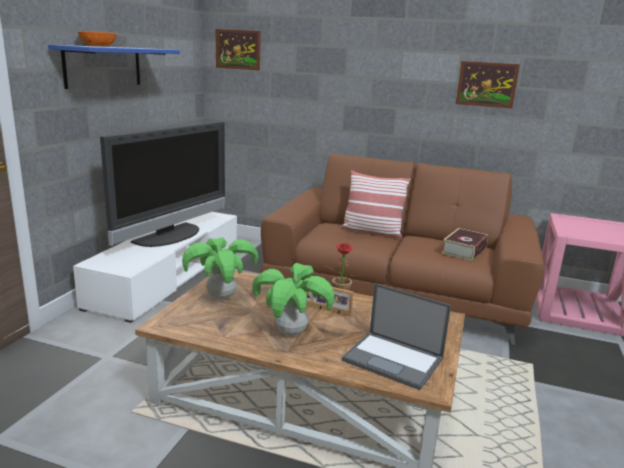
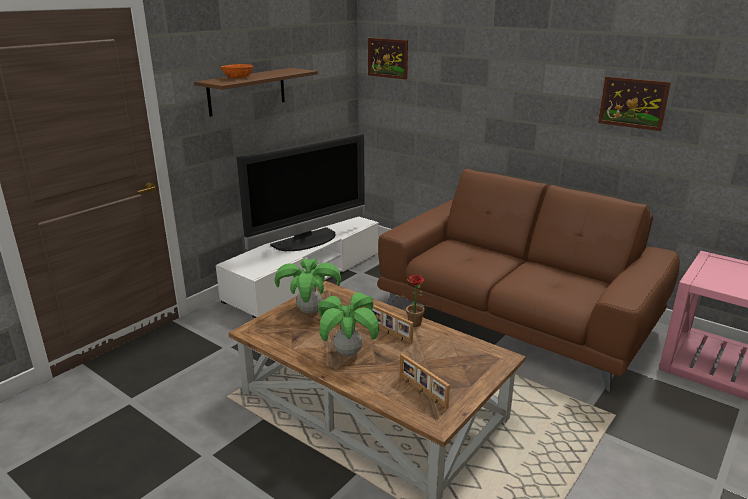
camera: 20 degrees right, 5 degrees up
(103, 66) = (247, 91): blue shelf -> brown shelf
(372, 231) = (490, 254): pillow -> none
(394, 360) = (422, 391): laptop -> picture frame
(464, 250) = (575, 286): book -> none

